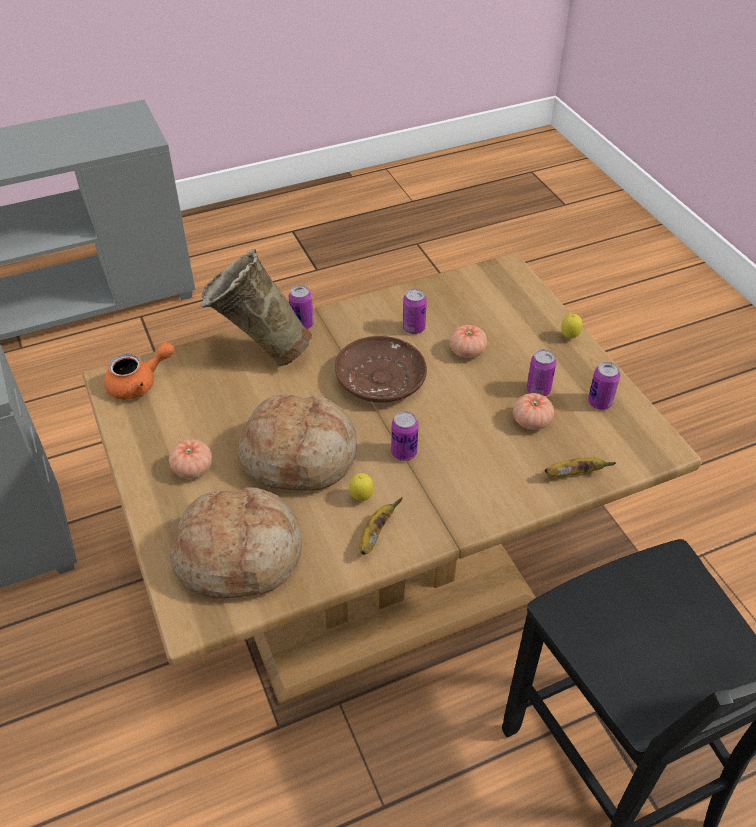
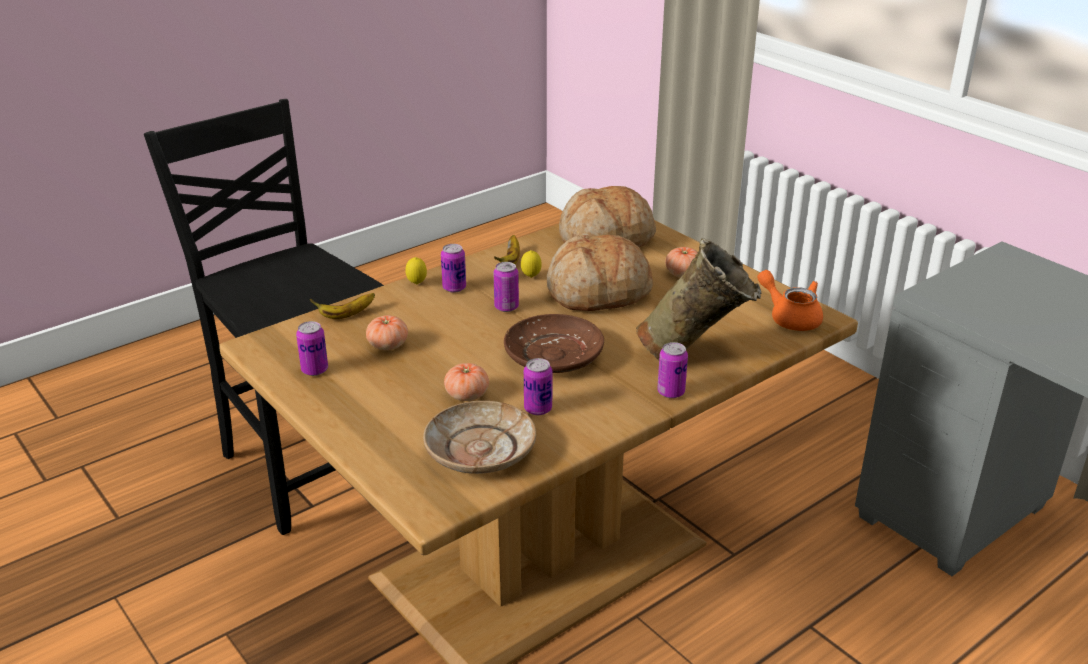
camera: 165 degrees right, 15 degrees down
(139, 384) = (790, 317): orange teapot -> orange teapot turned 90 degrees clockwise
(467, 302) = (479, 450): none -> beige plate
(538, 390) = (381, 371): can -> can (454, 288)
(569, 337) = (344, 429): lemon -> lemon (417, 284)

